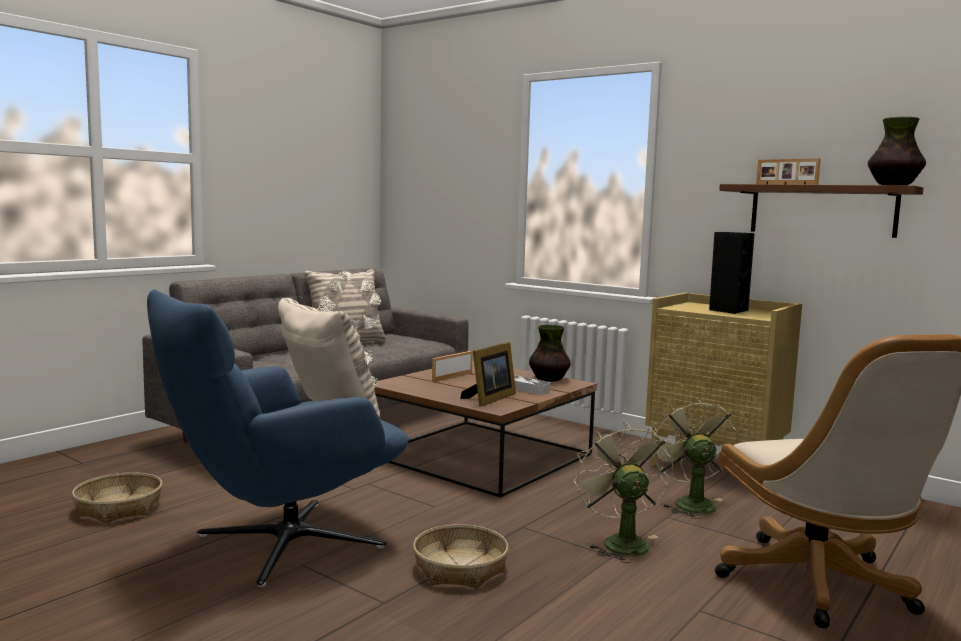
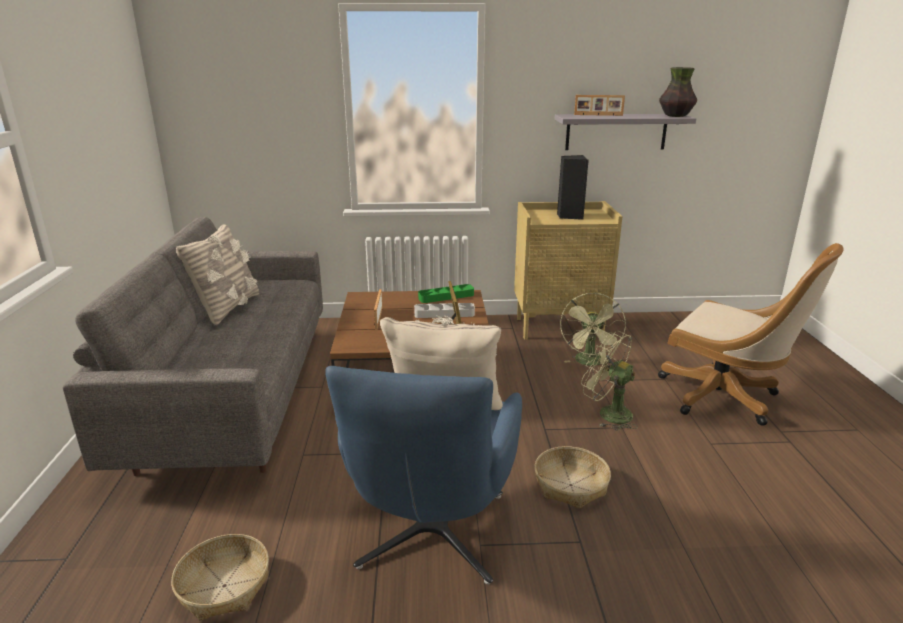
camera: 40 degrees left, 15 degrees up
(549, 379) = (446, 296): vase -> green tray
(689, 503) = (590, 363): green fan -> green fan turned 120 degrees counterclockwise
(822, 210) = (616, 132): brown shelf -> grey shelf

